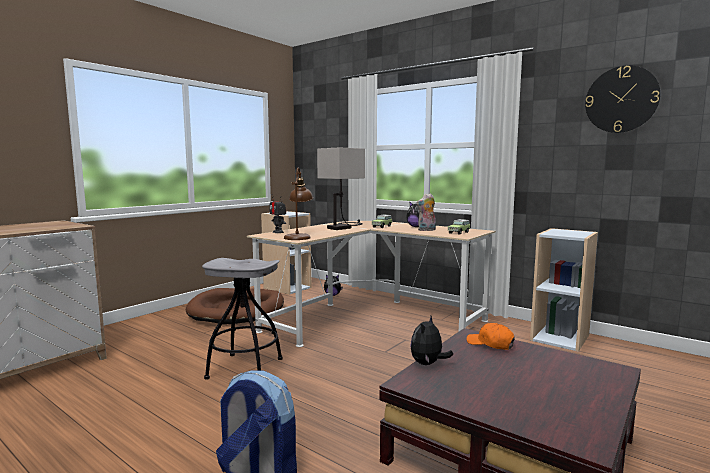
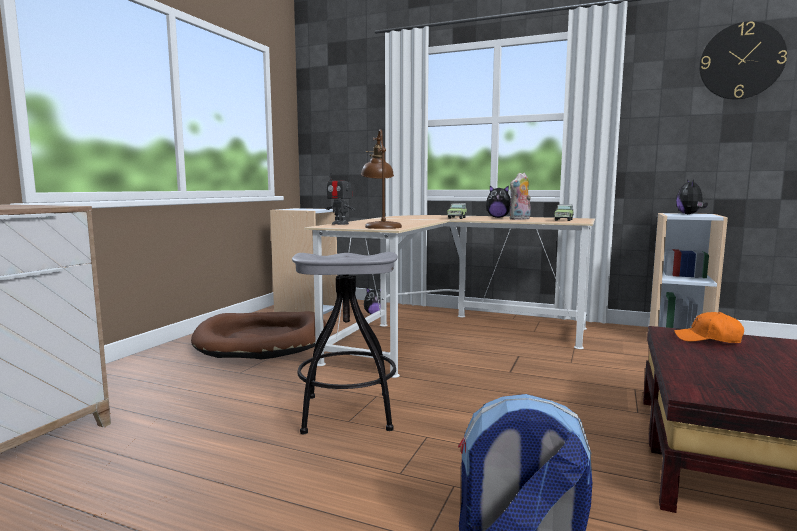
camera: 15 degrees left, 0 degrees up
(345, 226) = (411, 219): table lamp -> none
(428, 364) = (680, 367): plush toy -> plush toy (690, 214)

